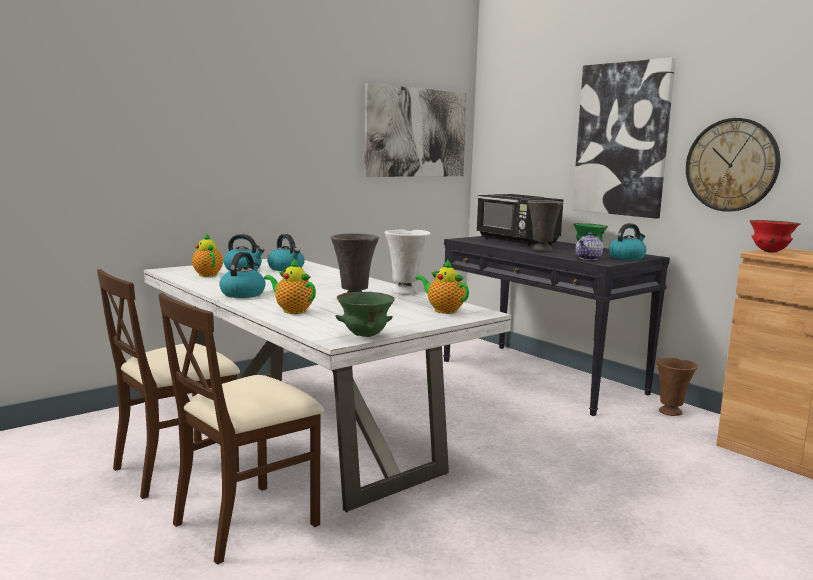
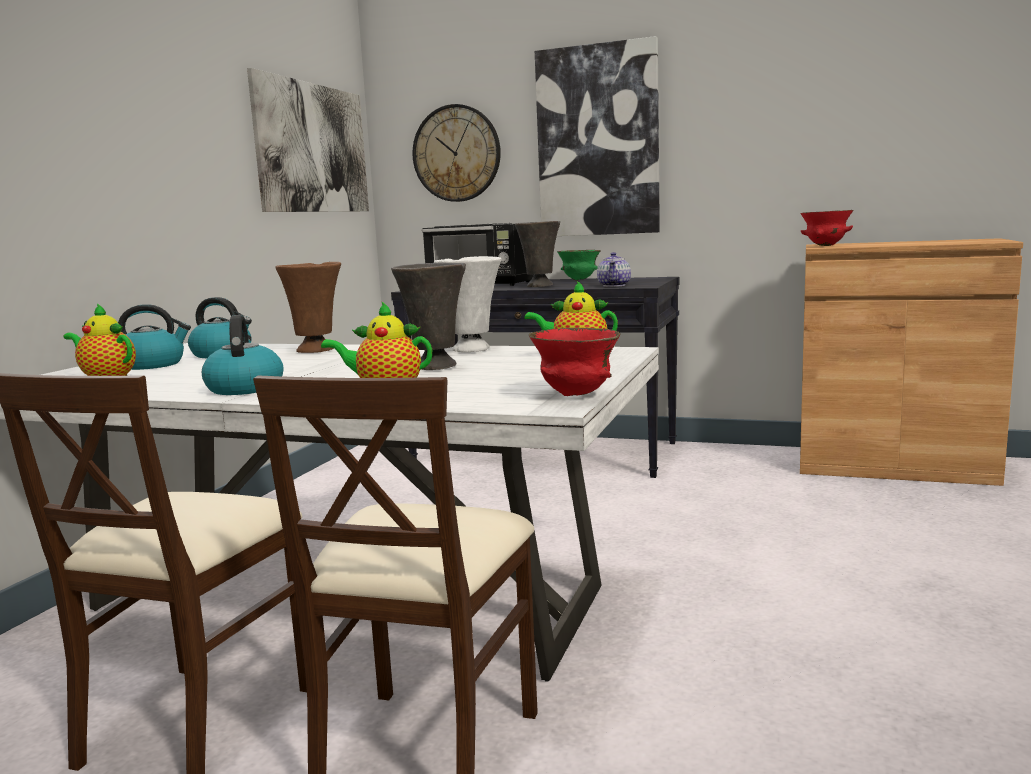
camera: 30 degrees left, 0 degrees up
(364, 336) = (575, 395): green bowl -> red bowl
(627, 257) = (645, 280): kettle -> none
(671, 412) = (718, 454): brown vase -> brown vase (317, 350)
(731, 165) = (741, 159): wall clock -> wall clock (456, 153)

